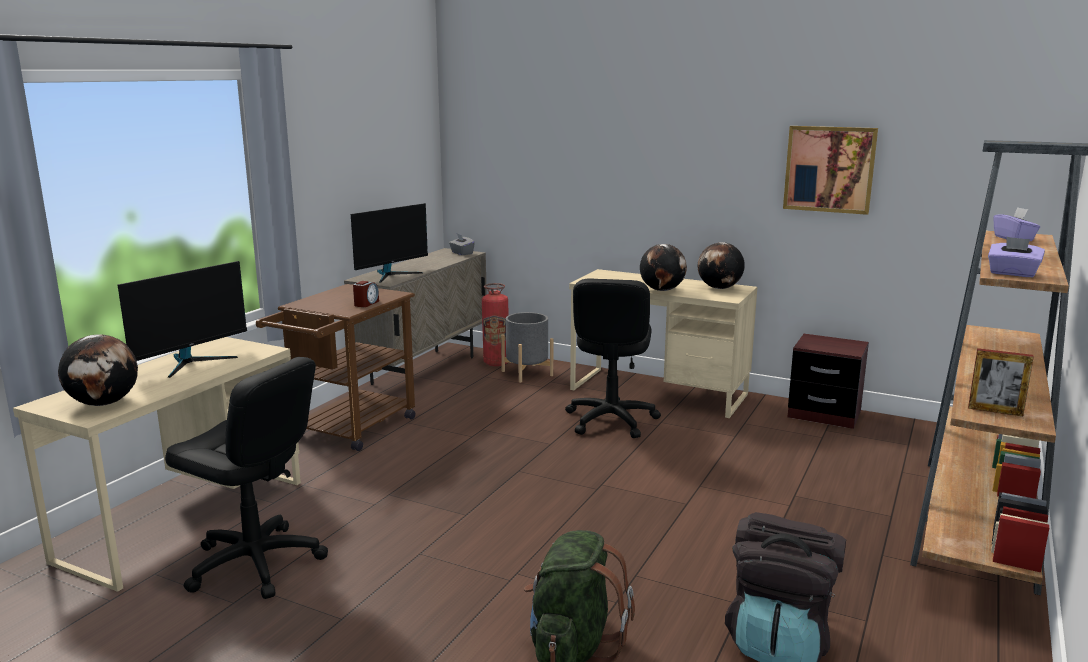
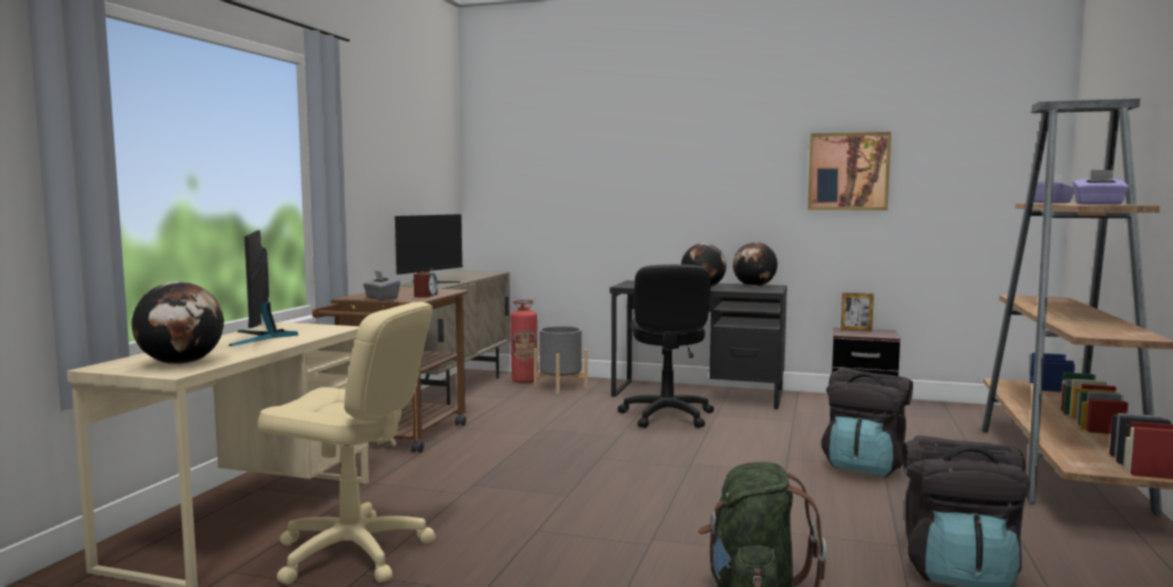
camera: 10 degrees left, 10 degrees down
(191, 362) = (262, 337): monitor -> monitor turned 135 degrees clockwise
(255, 563) = (352, 553): black office chair -> beige office chair
(461, 253) = (486, 272): grey tissue box -> grey tissue box (381, 298)
(658, 392) = (698, 394): beige desk -> black desk
(772, 501) = (865, 465): none -> black backpack
(995, 411) = (1104, 332): picture frame -> picture frame (856, 330)

